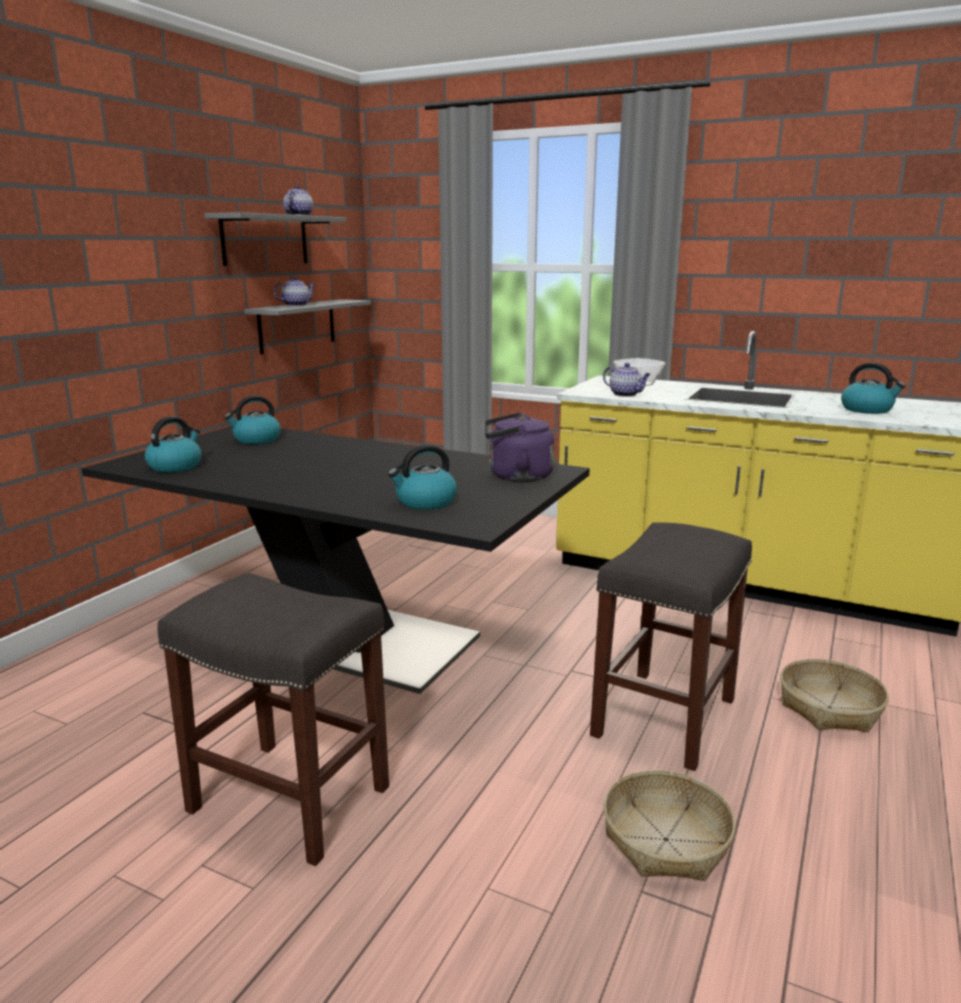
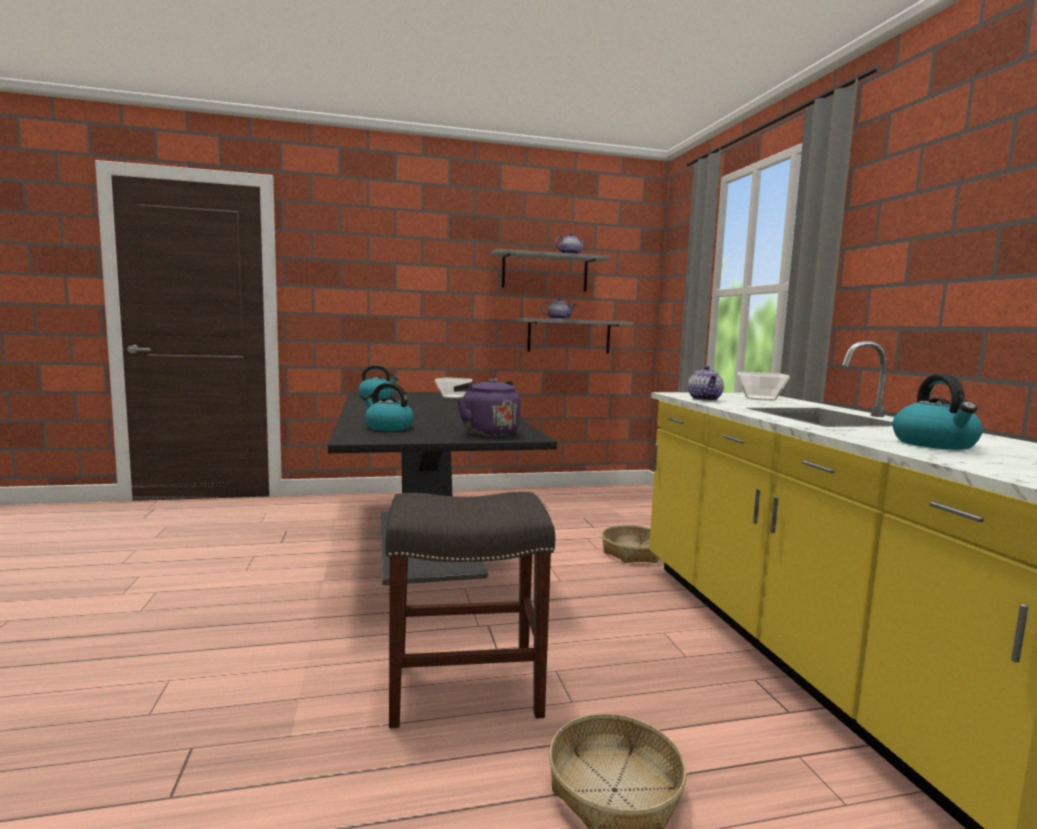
camera: 50 degrees right, 10 degrees down
(256, 440) = (453, 397): kettle -> bowl
(286, 799) = (229, 590): grey stool -> none
(665, 840) = (269, 740): basket -> basket (633, 553)

